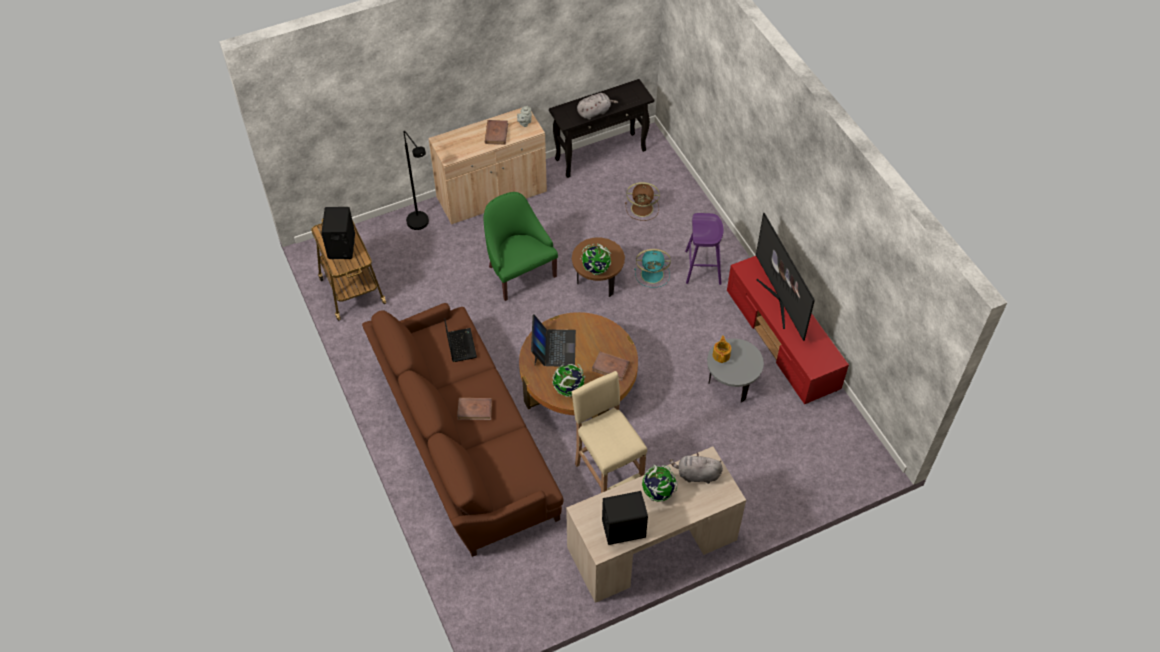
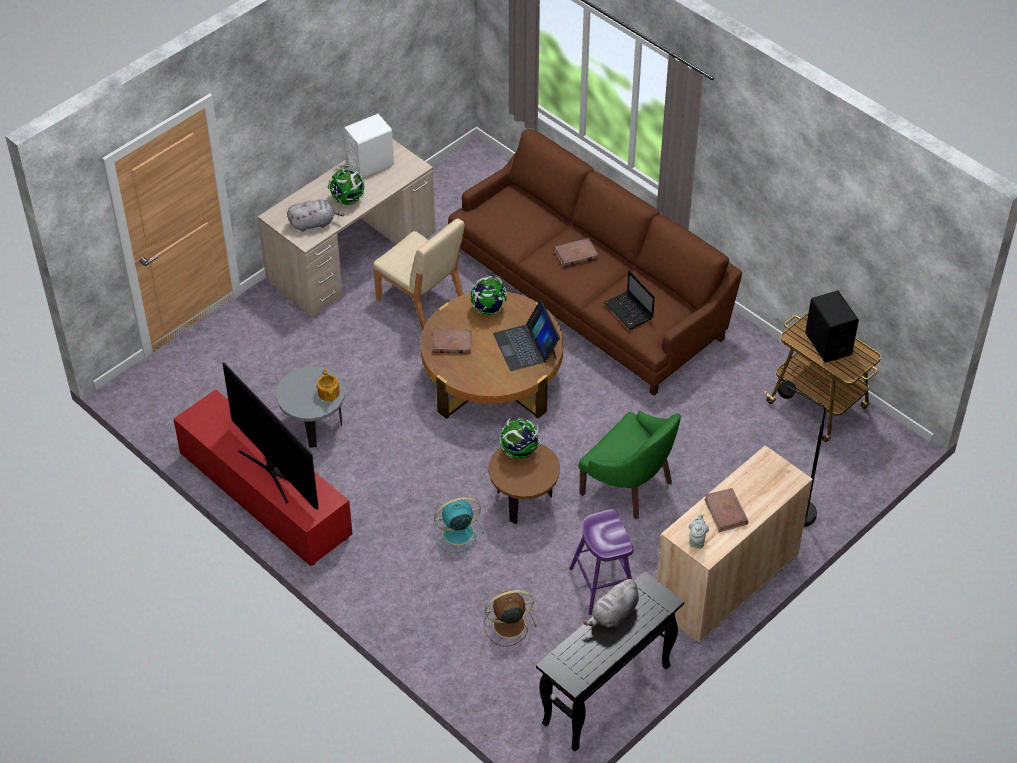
camera: 160 degrees right, 5 degrees down
(607, 475) = (420, 300): beige stool -> beige chair
(623, 529) = (370, 164): black speaker -> white speaker
(703, 267) = (394, 562): purple stool -> purple stool (602, 585)

